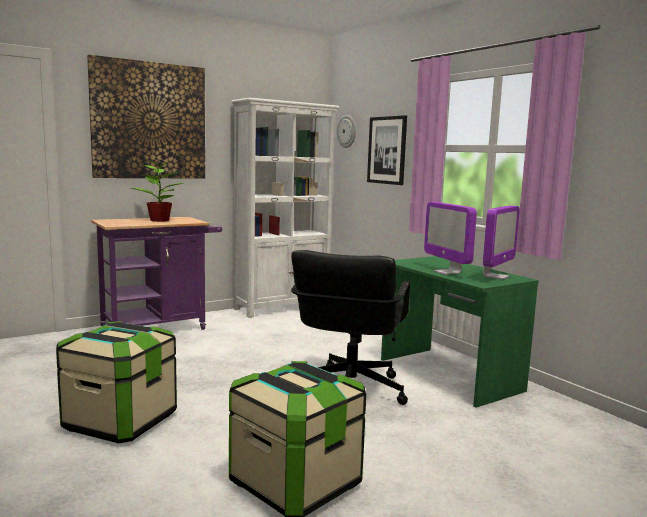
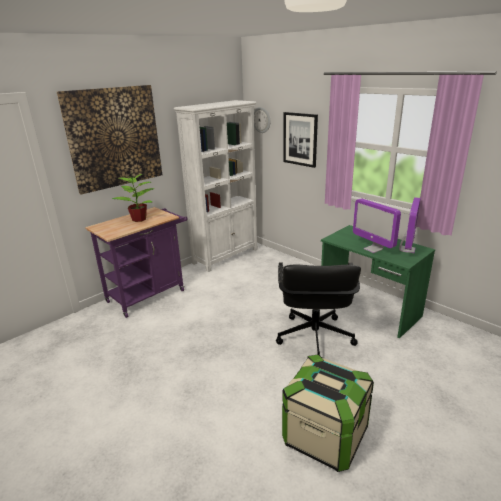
camera: 10 degrees left, 15 degrees up
(120, 421) = (178, 401): storage box -> none

